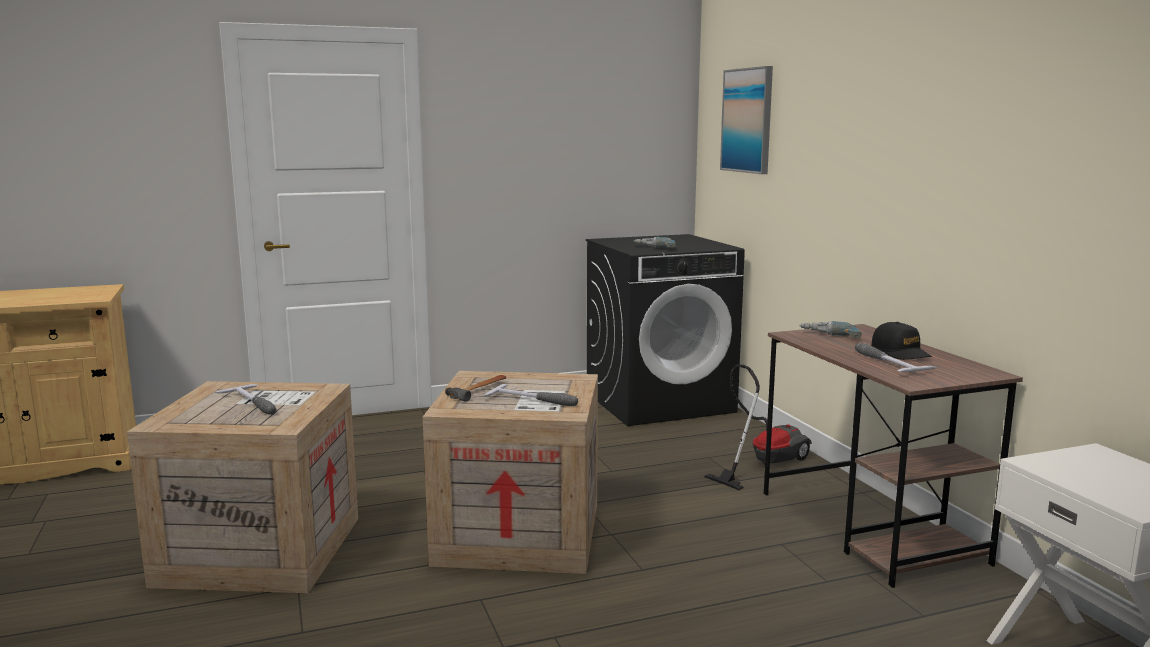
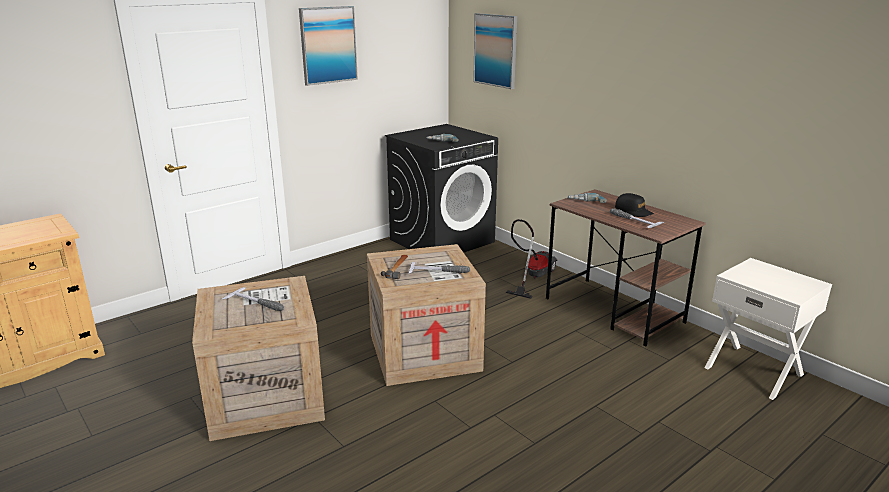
camera: 20 degrees left, 10 degrees up
(506, 107) = (328, 45): none -> picture

